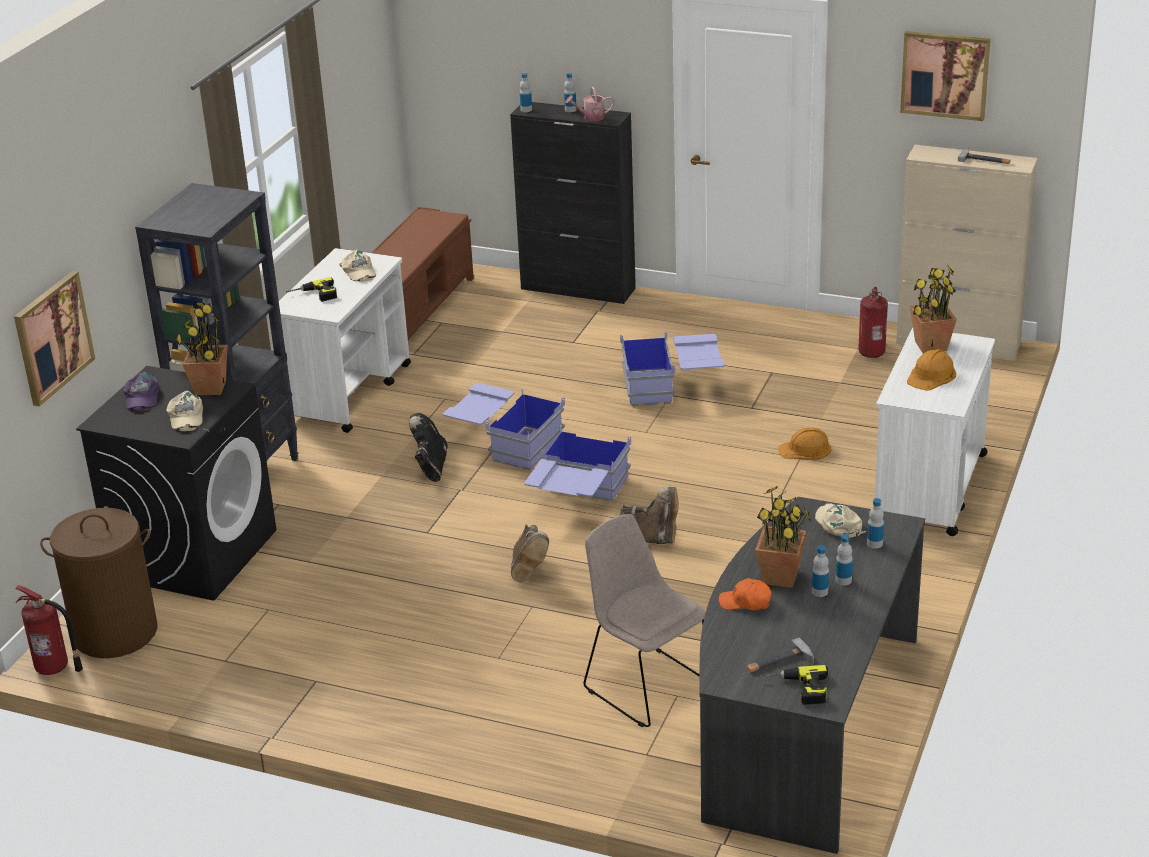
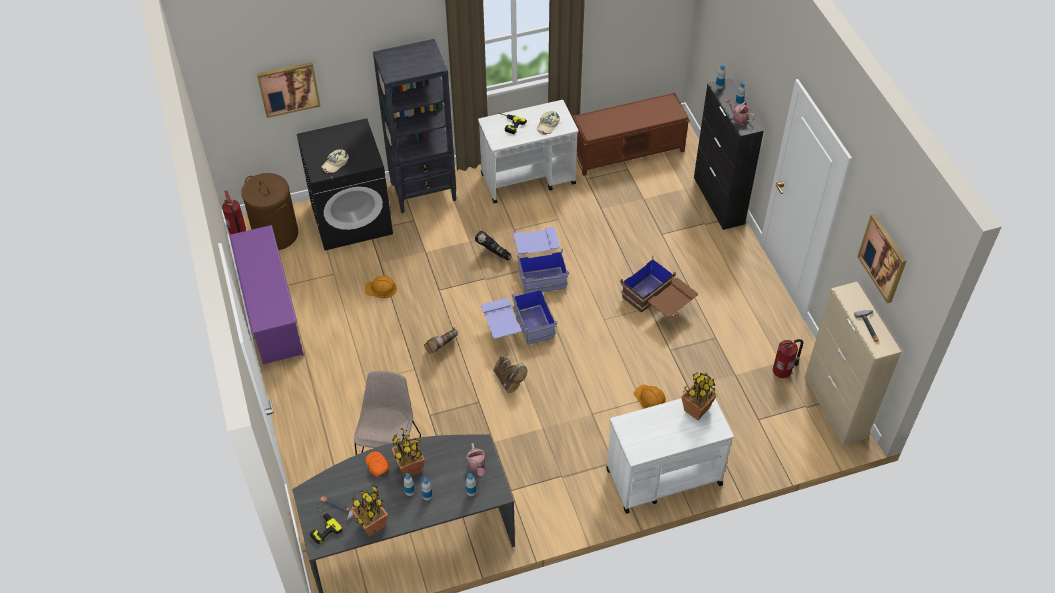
camera: 50 degrees right, 20 degrees up
(141, 397) = (339, 136): purple cap -> none
(210, 388) = (366, 154): potted plant -> potted plant (371, 525)
(256, 696) = (271, 313): none -> purple shoe rack
(430, 467) = (493, 254): black boot -> black boot turned 105 degrees counterclockwise
(672, 387) = (657, 303): blue storage box -> brown storage box
(838, 524) = (477, 466): beige cap -> watering can
(931, 376) = (662, 428): orange hard hat -> orange hard hat (381, 288)

